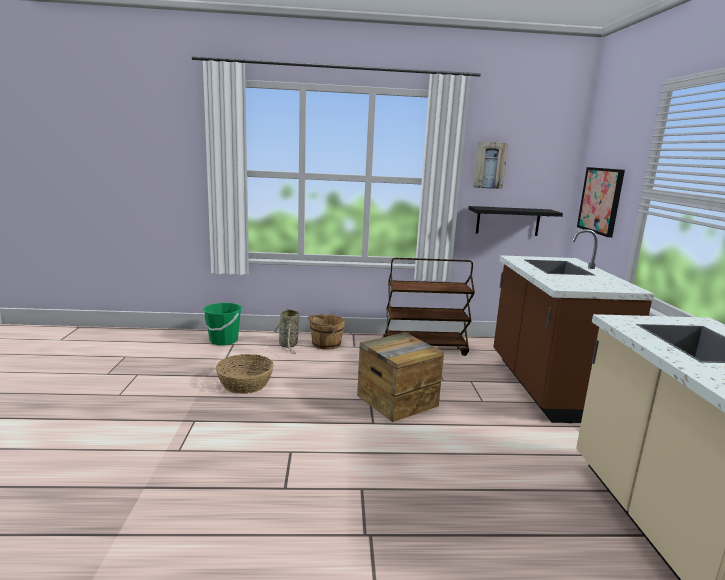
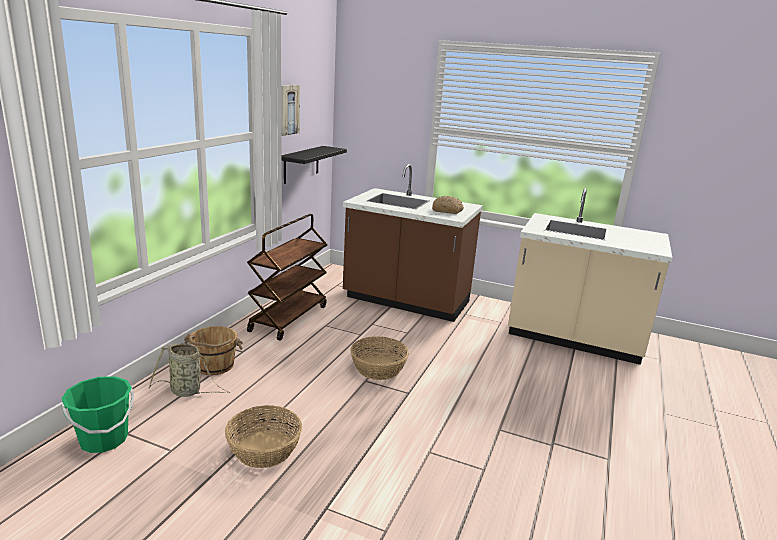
camera: 65 degrees left, 5 degrees up
(397, 400) = (378, 368): crate -> basket
(578, 283) = (447, 211): none -> bread
(601, 200) = (375, 134): picture -> none

